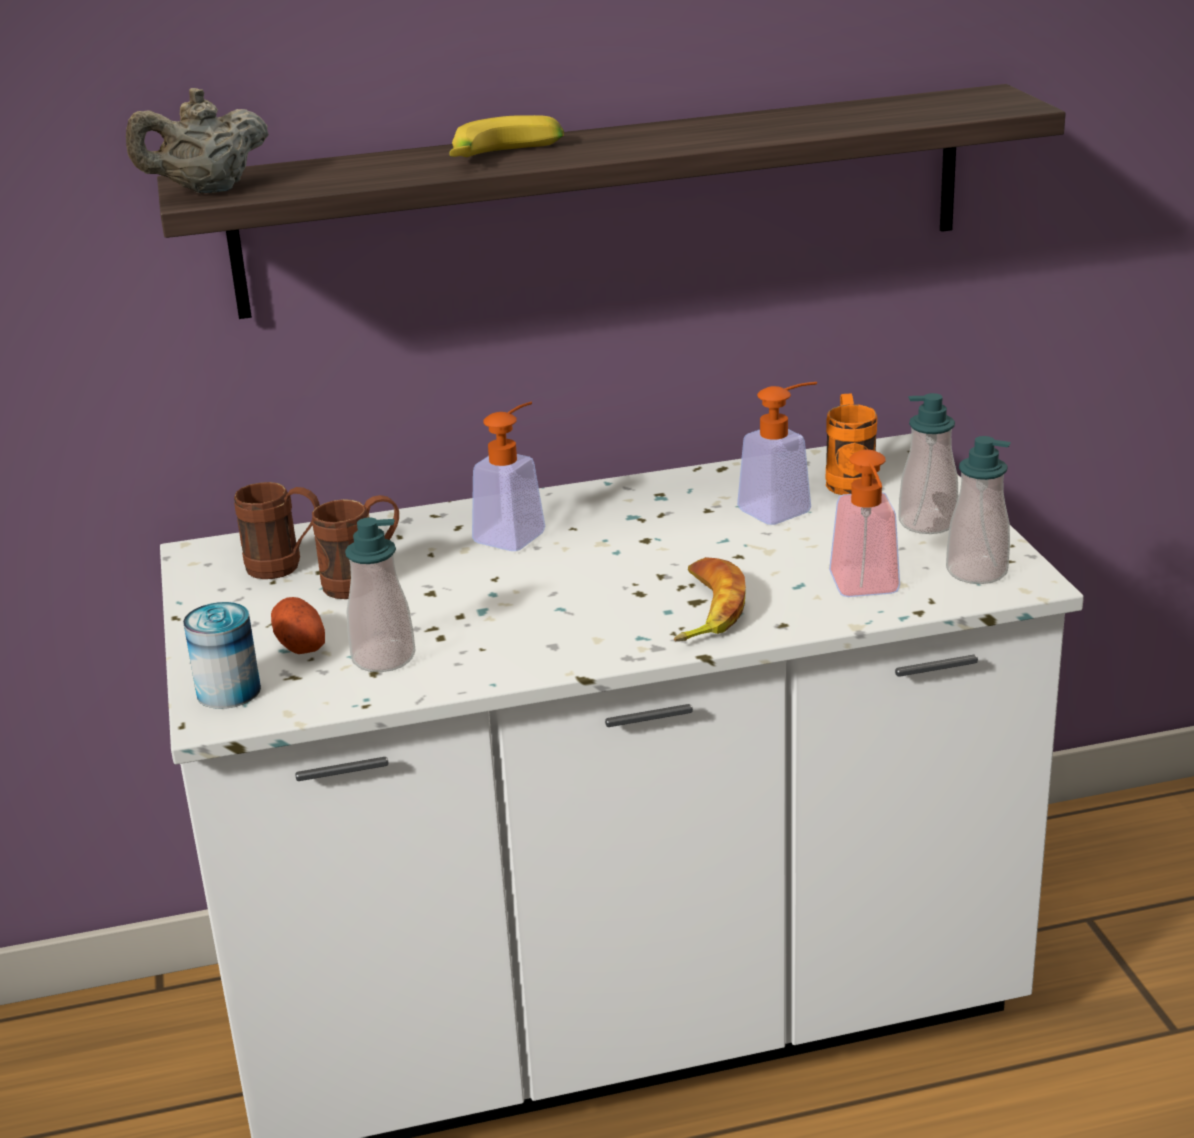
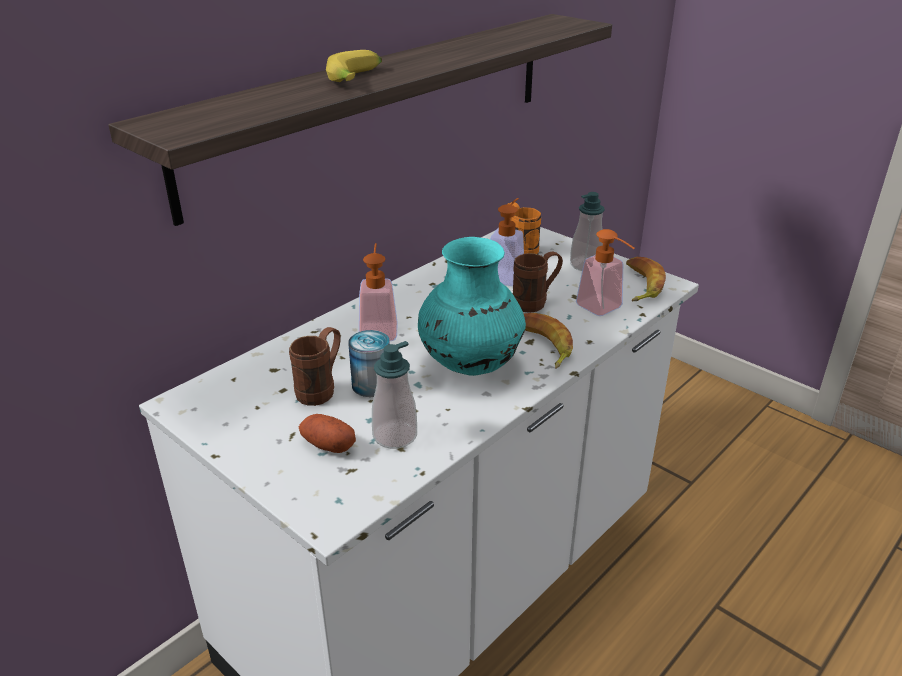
camera: 35 degrees left, 5 degrees up
(207, 191) = (177, 128): beige teapot -> none
(228, 691) = (318, 497): can -> can (371, 385)
(286, 568) = (255, 395): brown mug -> brown mug (536, 303)
(577, 606) = (470, 364): none -> turquoise vase
(976, 571) = (640, 285): soap dispenser -> banana

